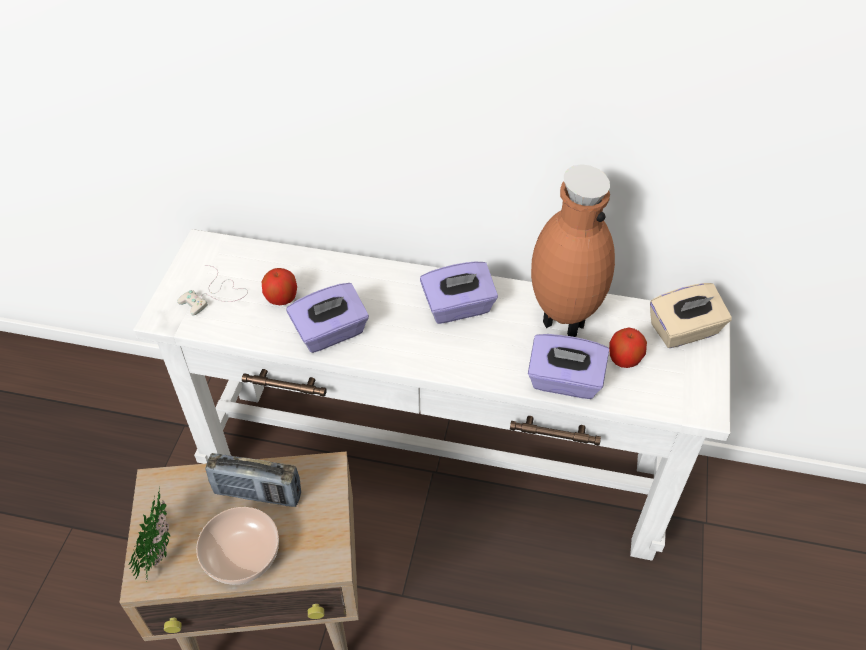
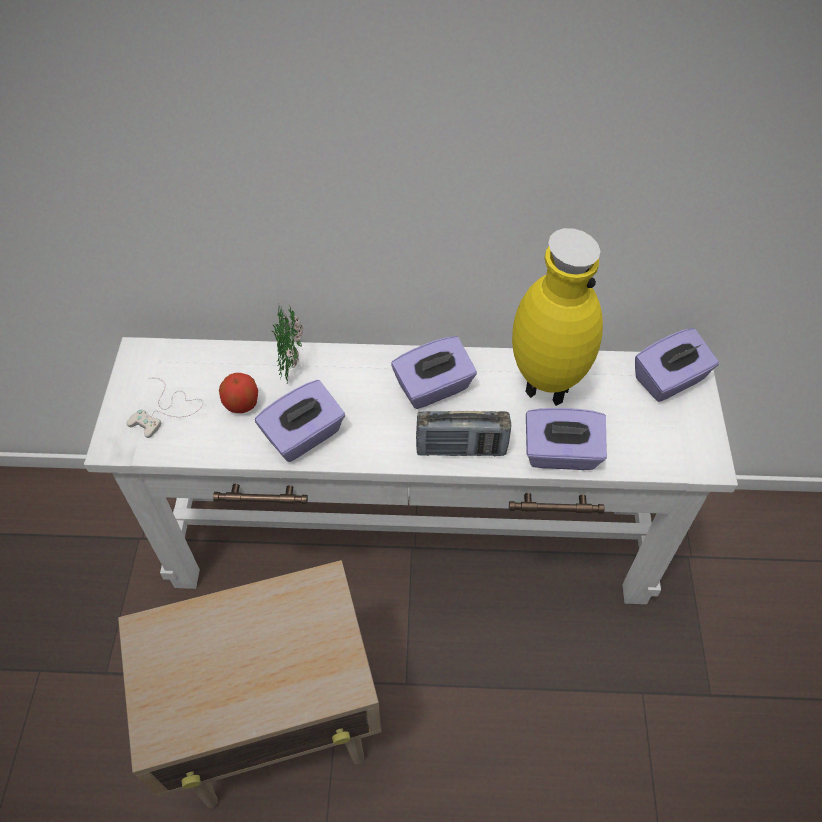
camera: 10 degrees left, 5 degrees up
(162, 547) = (165, 701): potted plant -> potted plant (289, 359)
(240, 554) = (253, 694): bowl -> none
(258, 494) = (257, 623): radio -> radio (461, 449)
(561, 322) = (543, 388): brown vase -> yellow vase
(624, 359) = (616, 421): apple -> none
(684, 331) = (669, 380): beige tissue box -> purple tissue box

